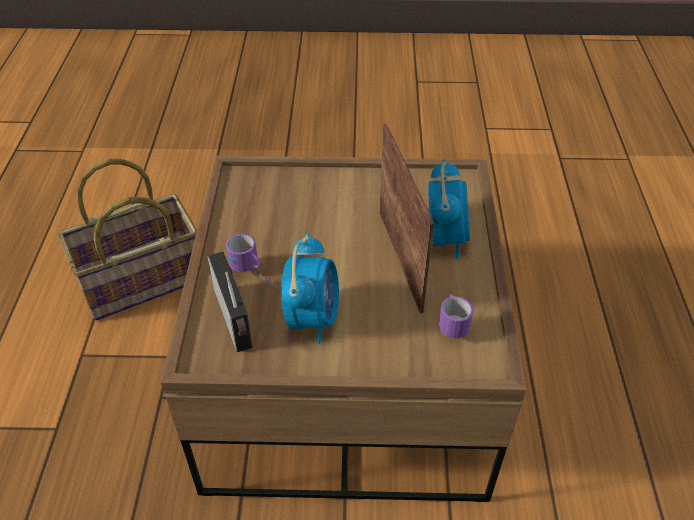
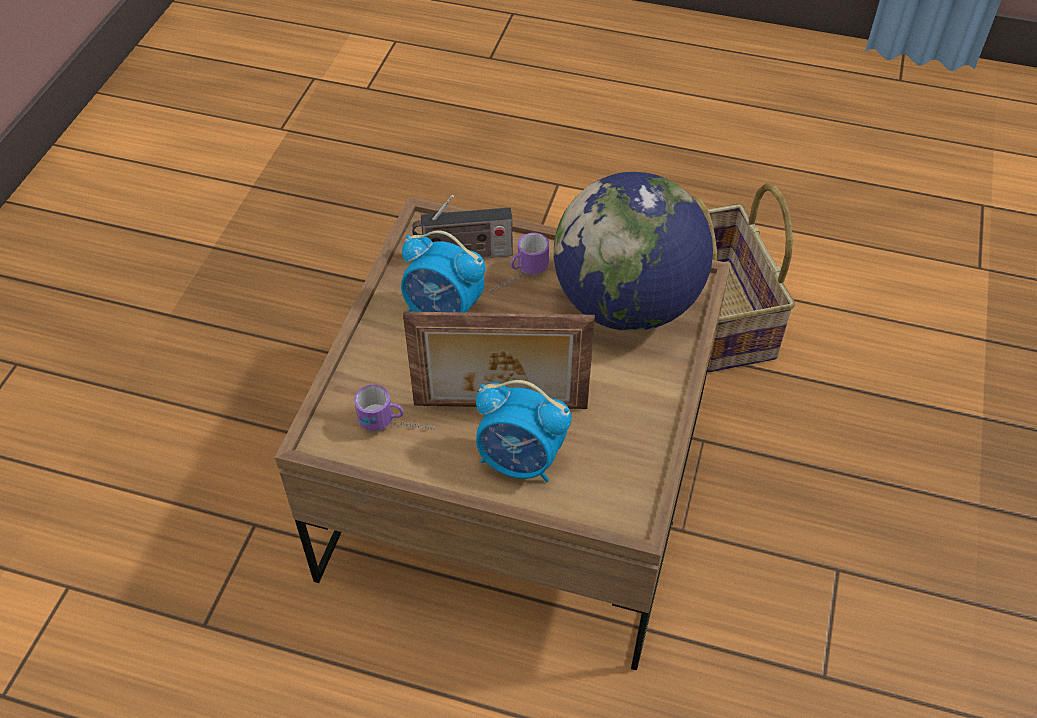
camera: 105 degrees right, 5 degrees up
(269, 206) = (627, 304): none -> globe

